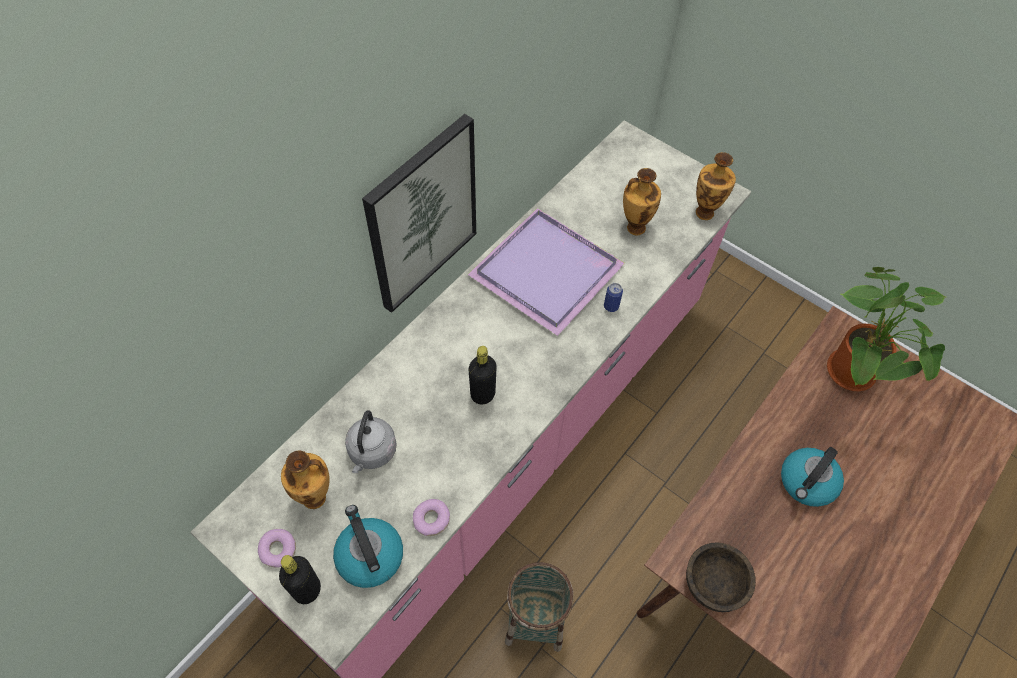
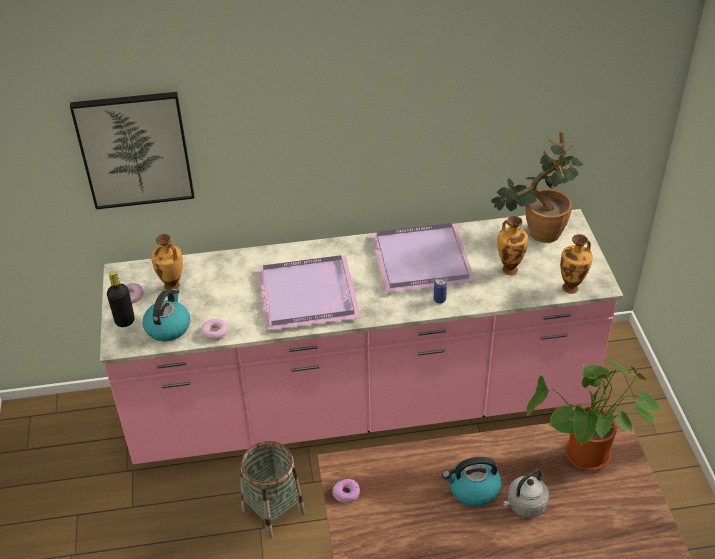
camera: 45 degrees right, 15 degrees down
(372, 452) = (221, 285): grey kettle -> grey kettle (524, 505)
(421, 215) = (337, 159): picture -> picture (135, 150)
(483, 394) = (310, 295): black bottle -> purple tray
(616, 172) = (536, 234): none -> potted plant
(714, 584) = (346, 493): brown bowl -> donut

